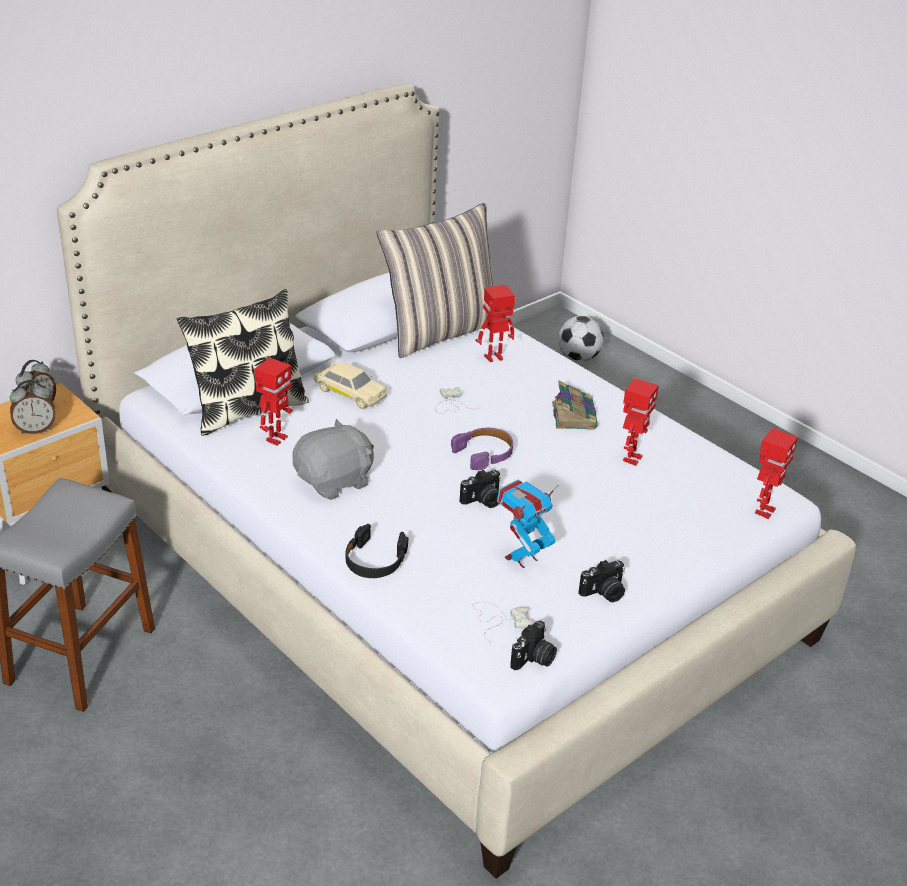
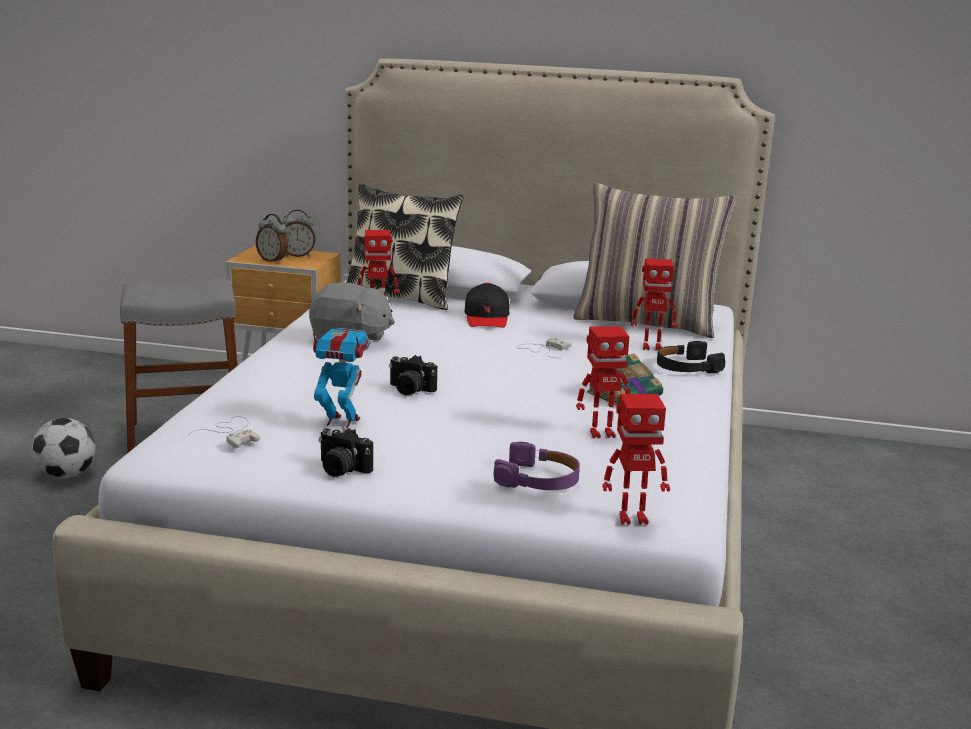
camera: 55 degrees right, 15 degrees down
(350, 393) = (487, 318): beige toy car -> black cap
(374, 560) = (259, 376): black headphones -> black headphones (686, 367)
(484, 453) = (487, 375): purple headphones -> purple headphones (538, 480)
(494, 358) = (651, 347): toy robot -> toy robot turned 150 degrees clockwise
(534, 659) = (193, 464): camera -> none
(578, 358) = (921, 486): football -> football (66, 475)

